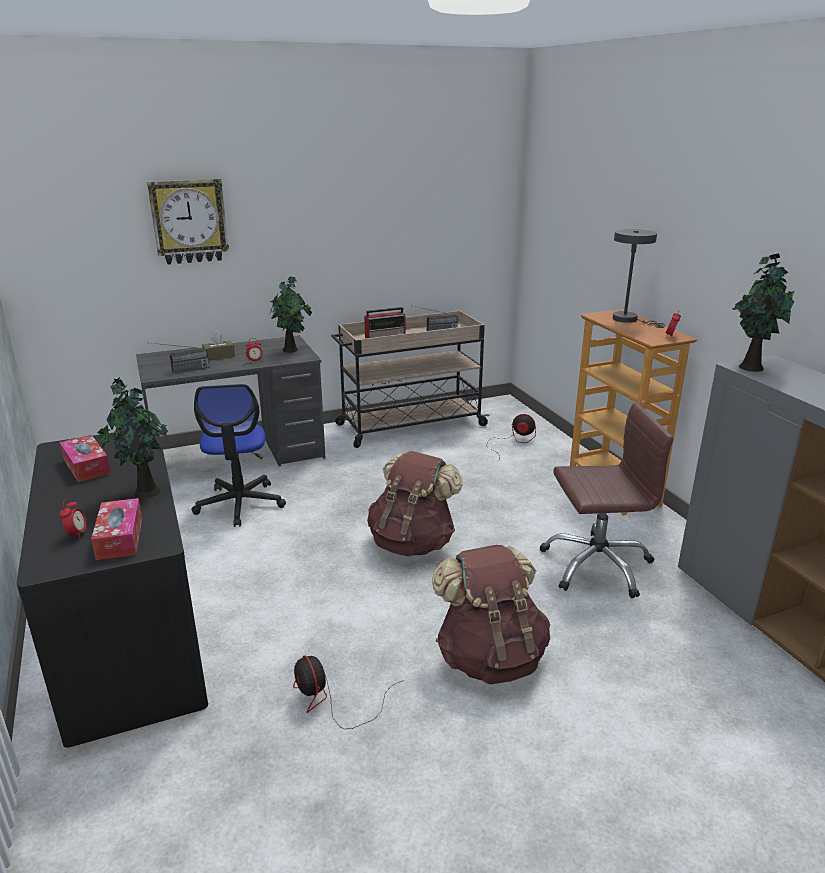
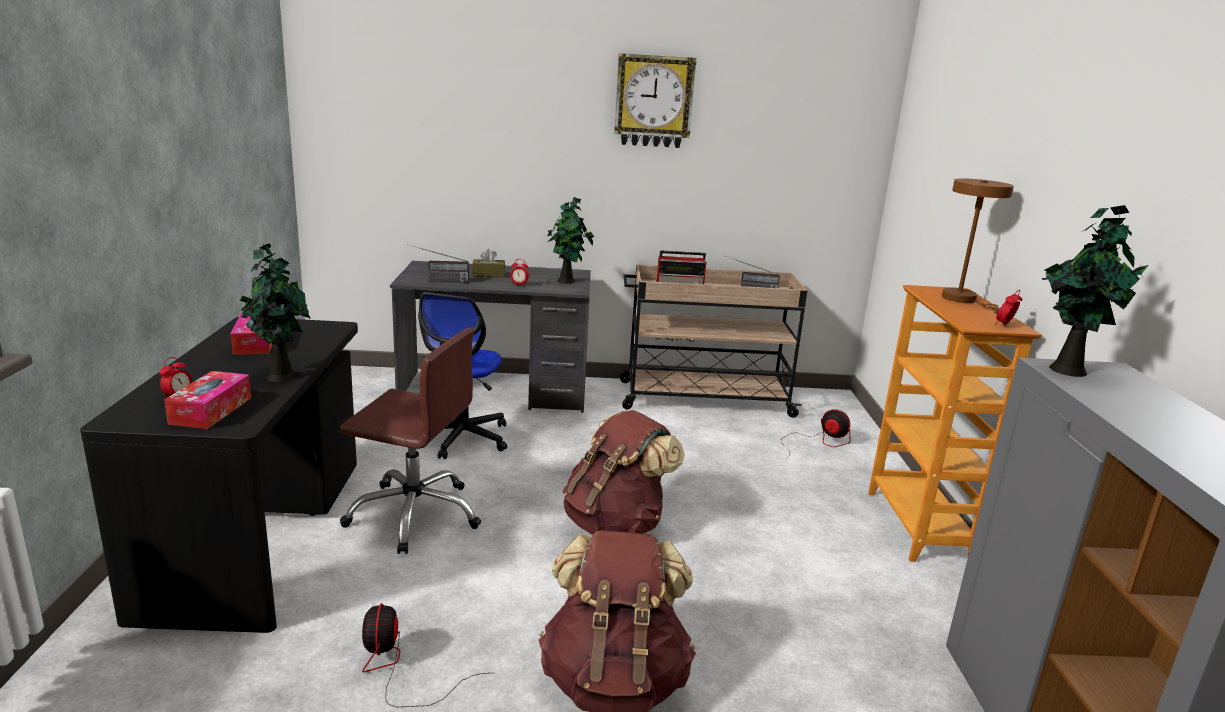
camera: 20 degrees right, 5 degrees down
(189, 221) = (487, 127): wall clock -> wall clock (653, 101)
(596, 565) = (831, 611): brown office chair -> brown office chair (415, 514)
(629, 320) = (964, 300): grey table lamp -> brown table lamp

